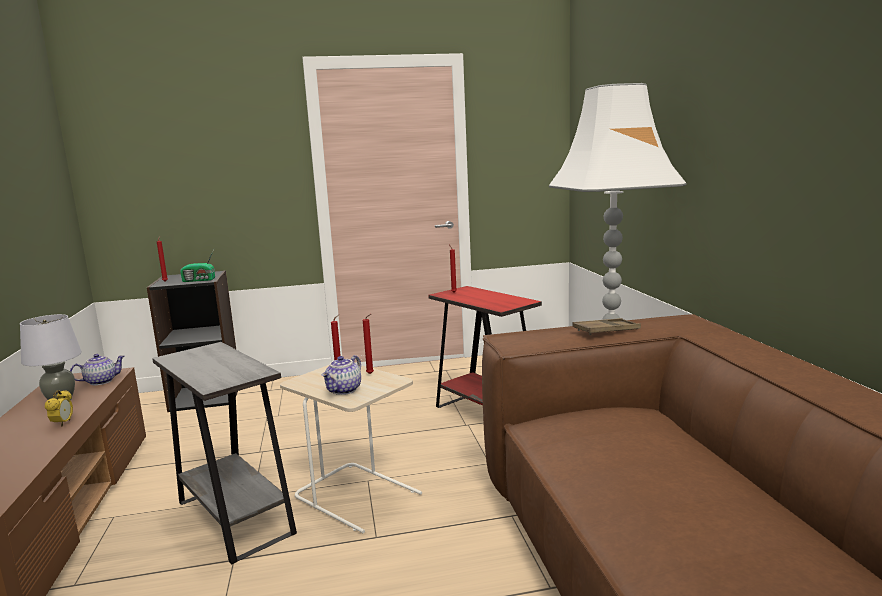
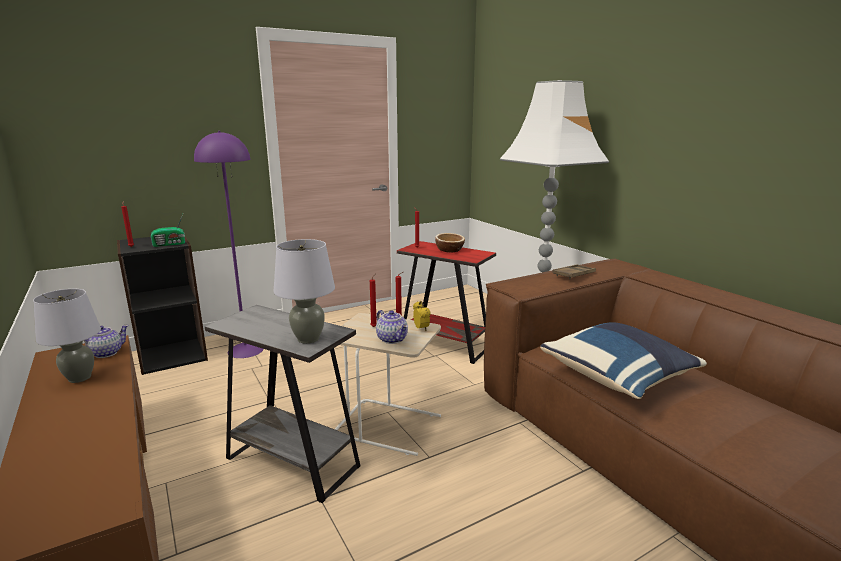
camera: 20 degrees left, 5 degrees up
(63, 423) = (109, 400): alarm clock -> alarm clock (421, 329)
(223, 377) = (308, 339): none -> grey table lamp
(275, 398) = (246, 350): none -> purple floor lamp
(344, 390) = (393, 339): teapot -> teapot turned 45 degrees counterclockwise
(487, 296) = (449, 250): none -> bowl
(600, 466) = (619, 377): none -> blue pillow

